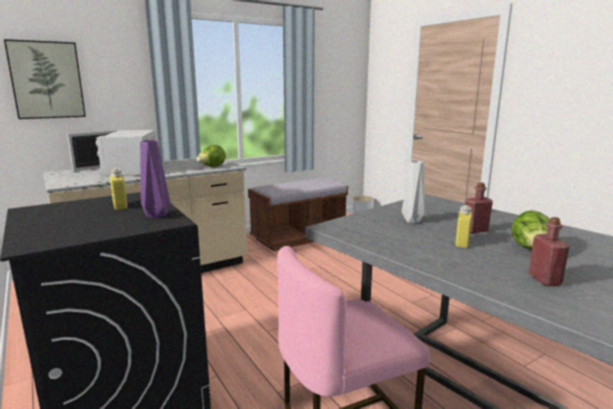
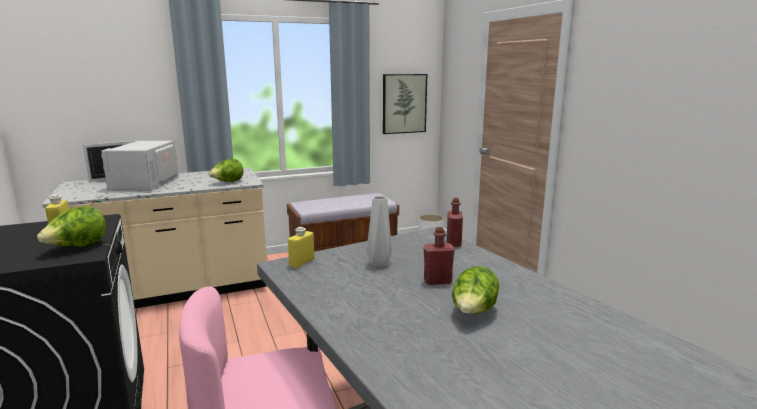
camera: 10 degrees right, 0 degrees up
(47, 80) = (70, 89): picture -> picture (404, 103)
(155, 216) = (78, 247): purple vase -> lettuce
(462, 242) = (403, 296): yellow bottle -> yellow bottle (302, 263)
(544, 280) = (442, 355): red bottle -> red bottle (453, 243)

